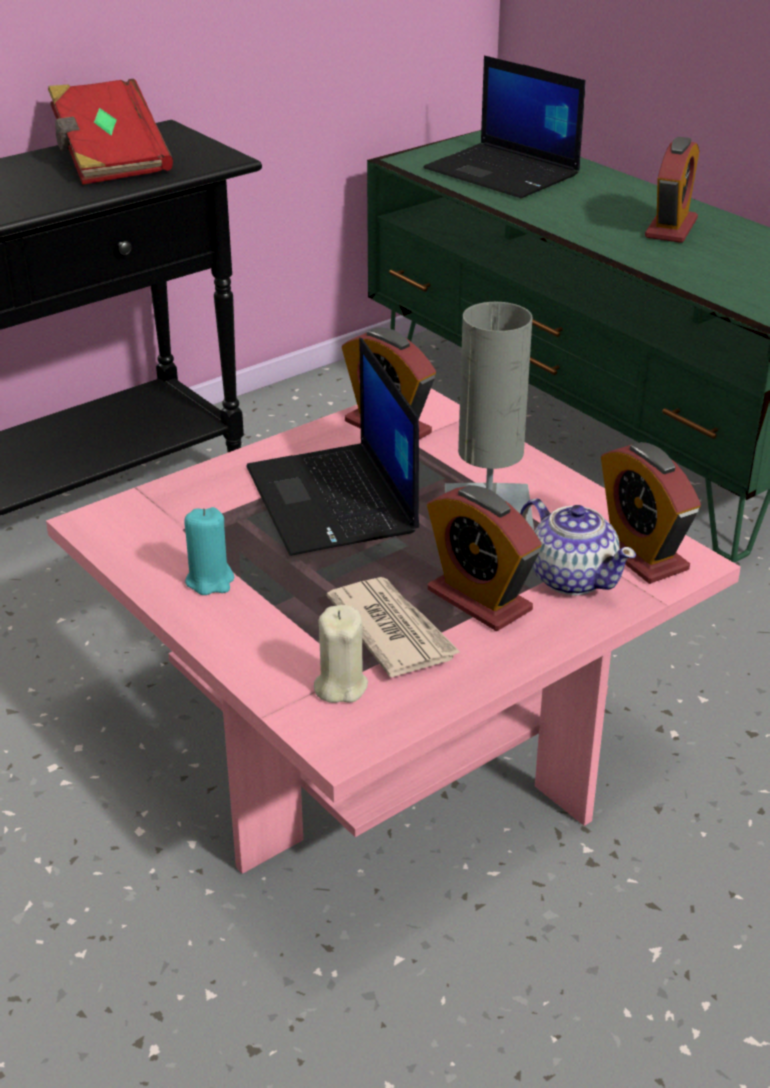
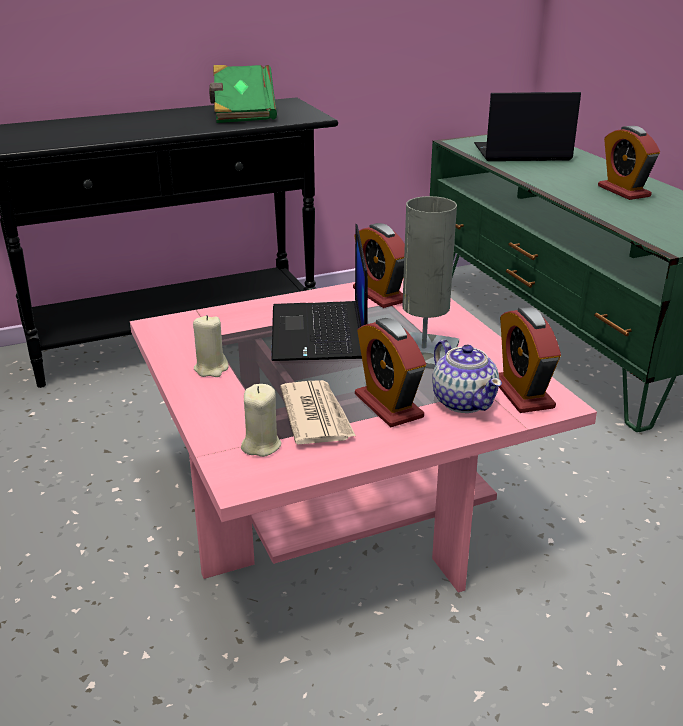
camera: 15 degrees right, 5 degrees down
(109, 159) = (242, 112): red book -> green book
(210, 581) = (211, 369): turquoise candle -> beige candle
(504, 172) = (521, 153): laptop -> laptop turned 120 degrees clockwise
(671, 228) = (623, 191): alarm clock -> alarm clock turned 120 degrees clockwise

